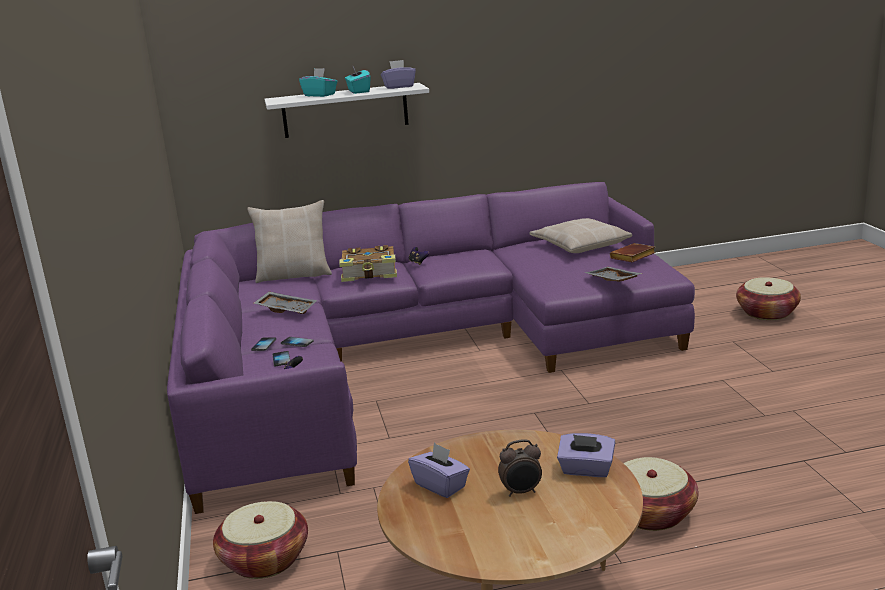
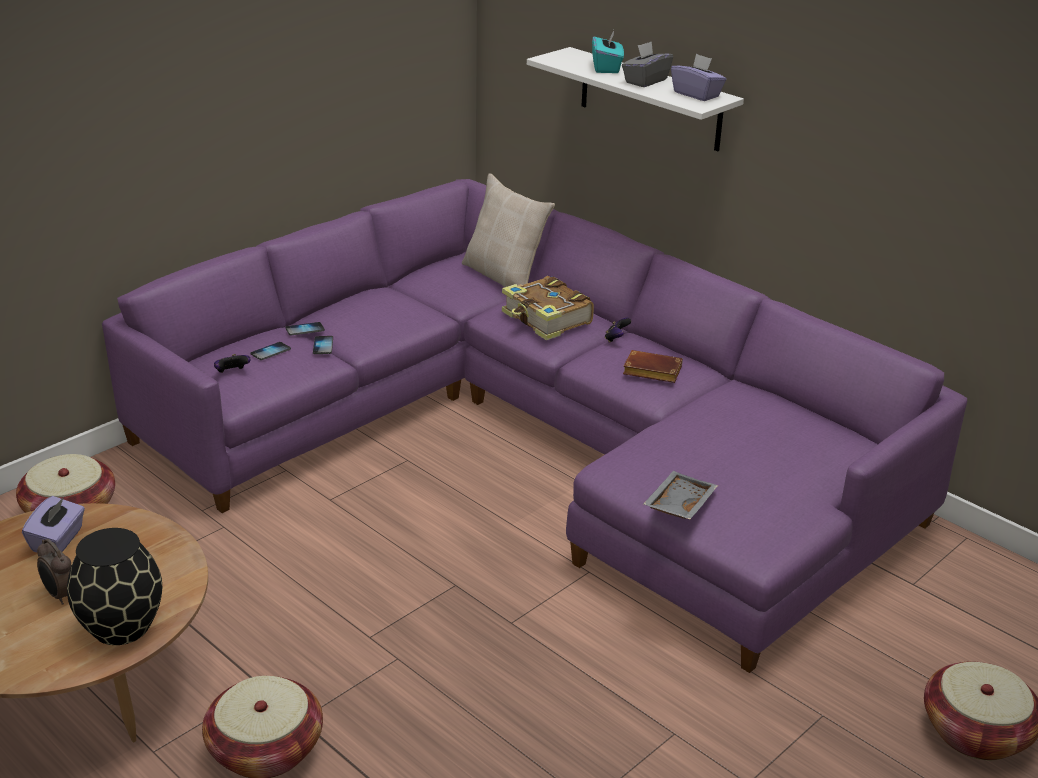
camera: 55 degrees right, 10 degrees up
(287, 309) = (398, 308): grey tray -> none
(358, 91) = (645, 81): turquoise tissue box -> grey tissue box
(580, 245) = (791, 440): beige pillow -> none
(586, 470) = (122, 627): purple tissue box -> black vase
(633, 257) = (782, 498): brown book -> brown book (650, 372)

